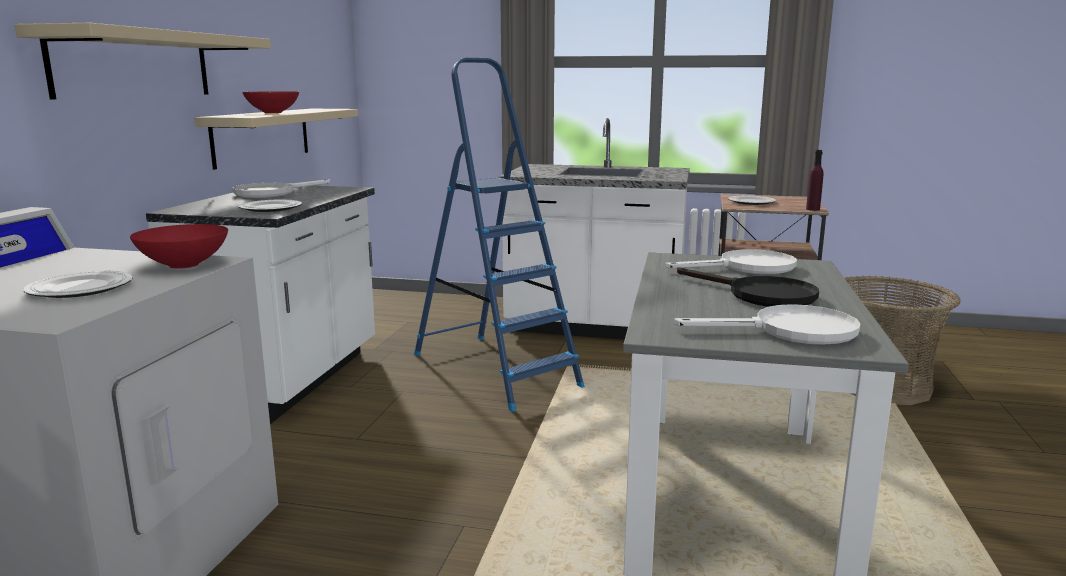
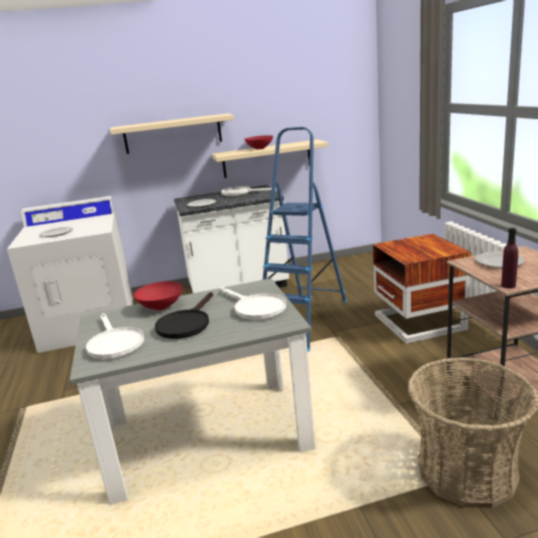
camera: 65 degrees right, 5 degrees up
(184, 265) = (93, 230): red bowl -> red bowl (160, 307)
(594, 326) = (418, 322): white counter -> nightstand

